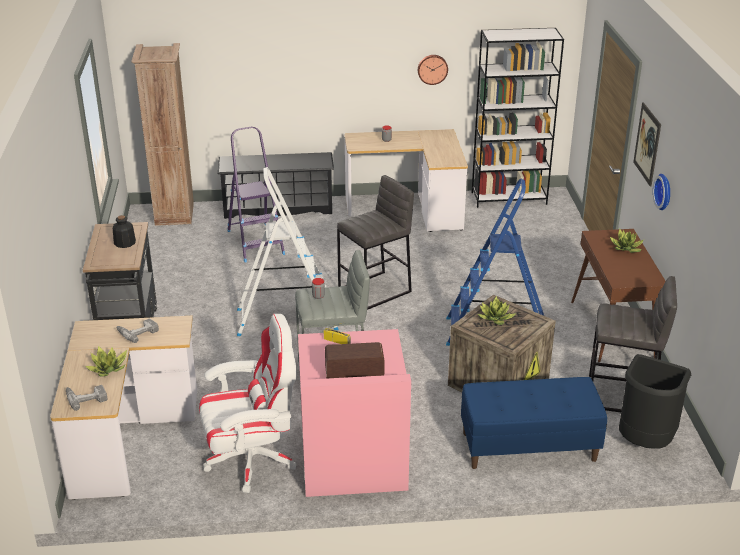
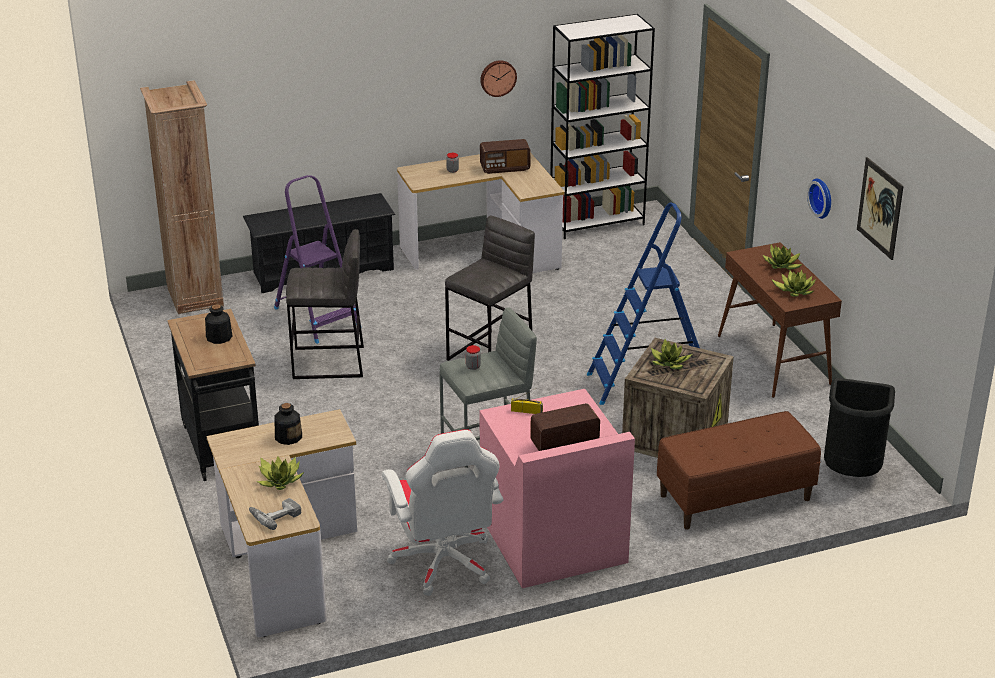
camera: 15 degrees left, 0 degrees up
(137, 332) = (288, 437): power drill -> bottle
(251, 460) = (443, 562): white office chair -> white office chair turned 105 degrees clockwise
(287, 319) = (404, 403): white step ladder -> none
(428, 143) = (505, 168): none -> radio
(528, 447) = (734, 498): blue bench -> brown bench
(622, 396) = (811, 429): grey stool -> grey stool (329, 363)
(628, 271) = (794, 290): none -> potted plant
(647, 144) = (789, 145): picture -> picture (880, 208)

